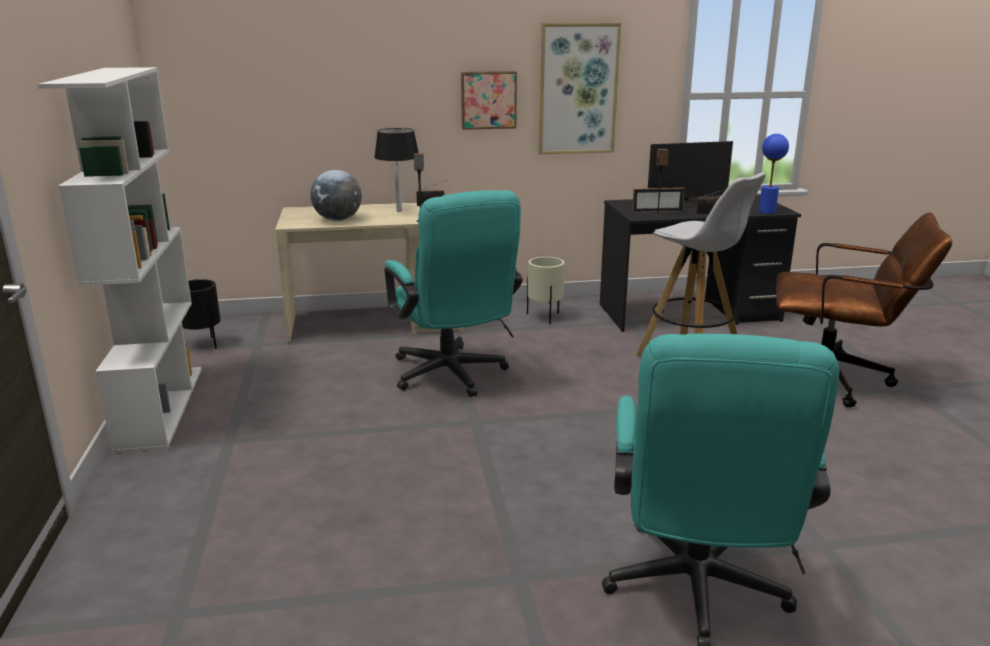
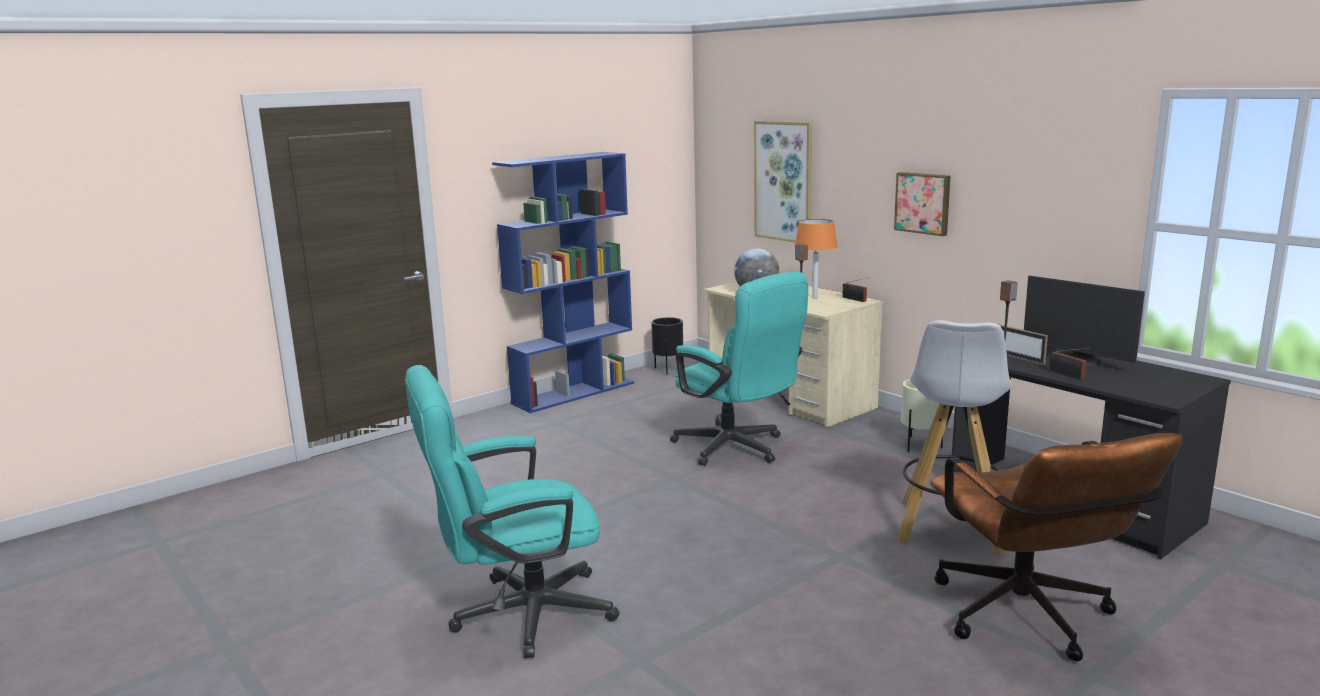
camera: 60 degrees right, 5 degrees down
(160, 407) = (574, 393): white bookcase -> blue bookcase
(399, 211) = (814, 298): black table lamp -> orange table lamp
(452, 377) = (737, 449): turquoise office chair -> turquoise office chair turned 75 degrees counterclockwise
(578, 89) = (1014, 202): picture -> picture (784, 181)
(767, 212) = (1142, 394): blue table lamp -> none

